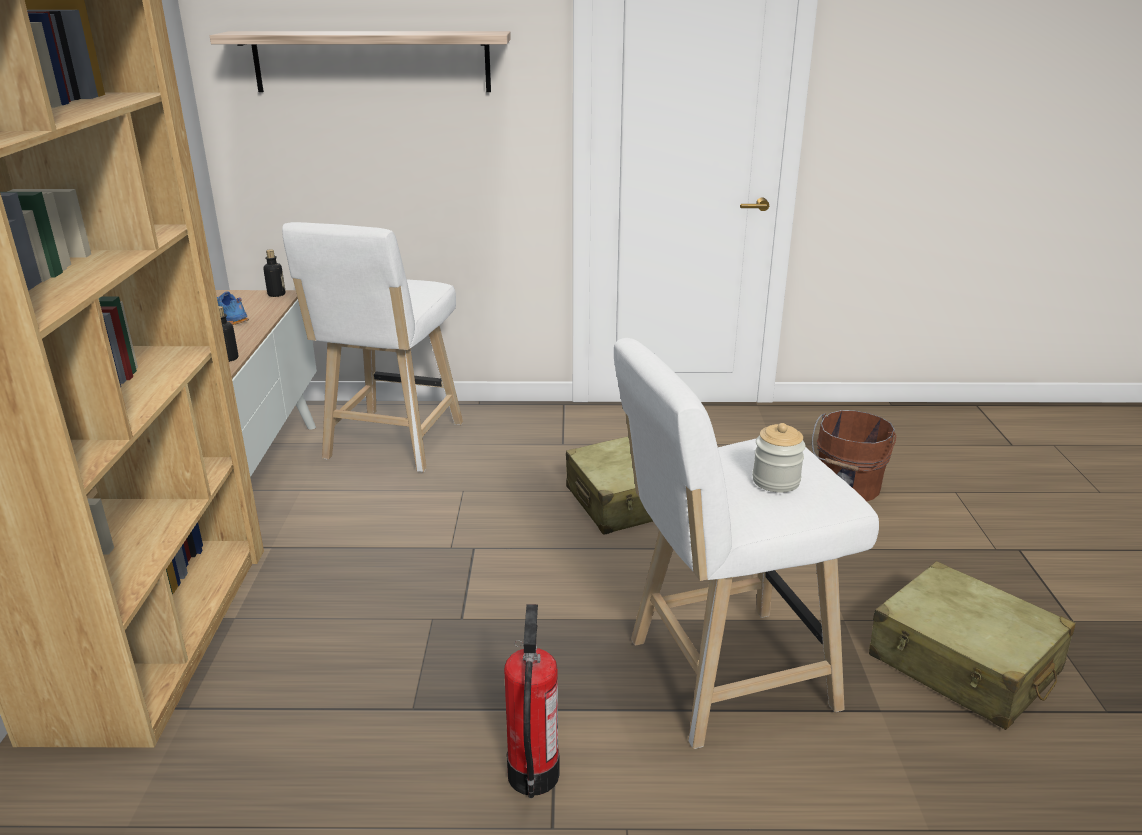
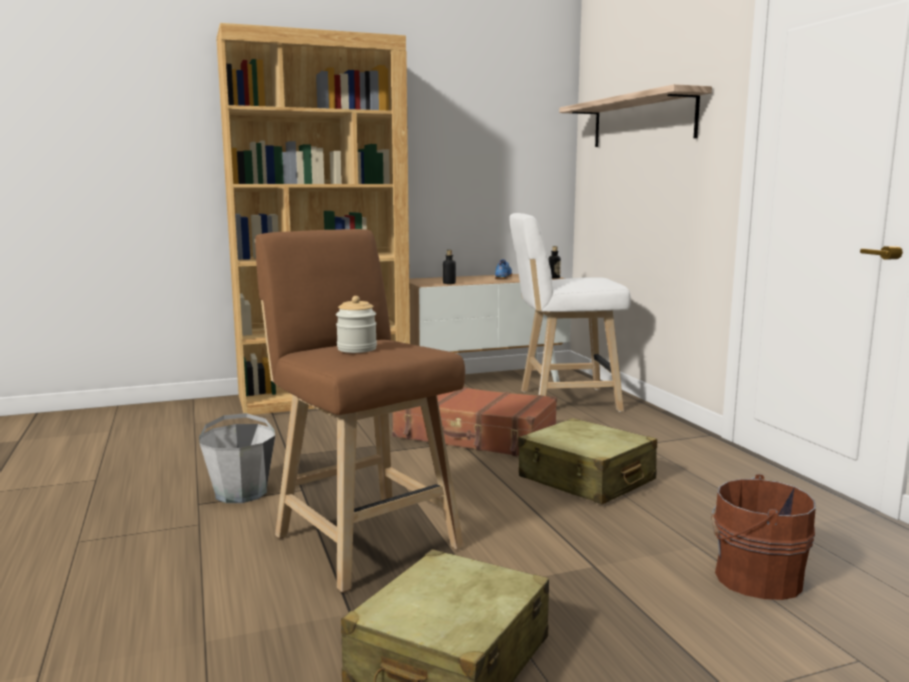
camera: 70 degrees right, 15 degrees down
(461, 533) = (474, 436): none -> brown suitcase
(532, 774) = (241, 492): fire extinguisher -> grey bucket
(720, 676) = (362, 538): white stool -> brown stool

